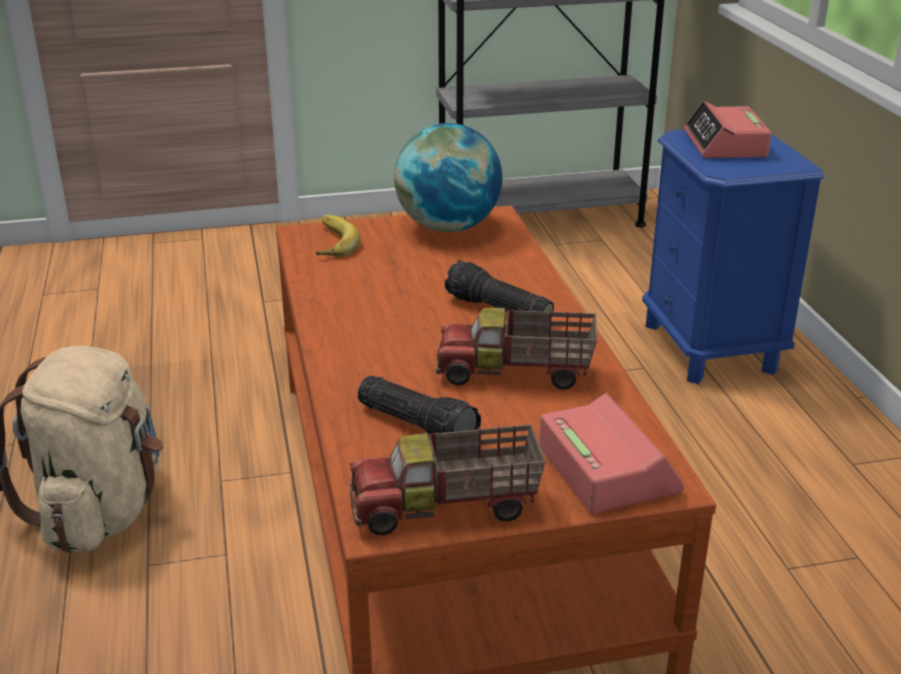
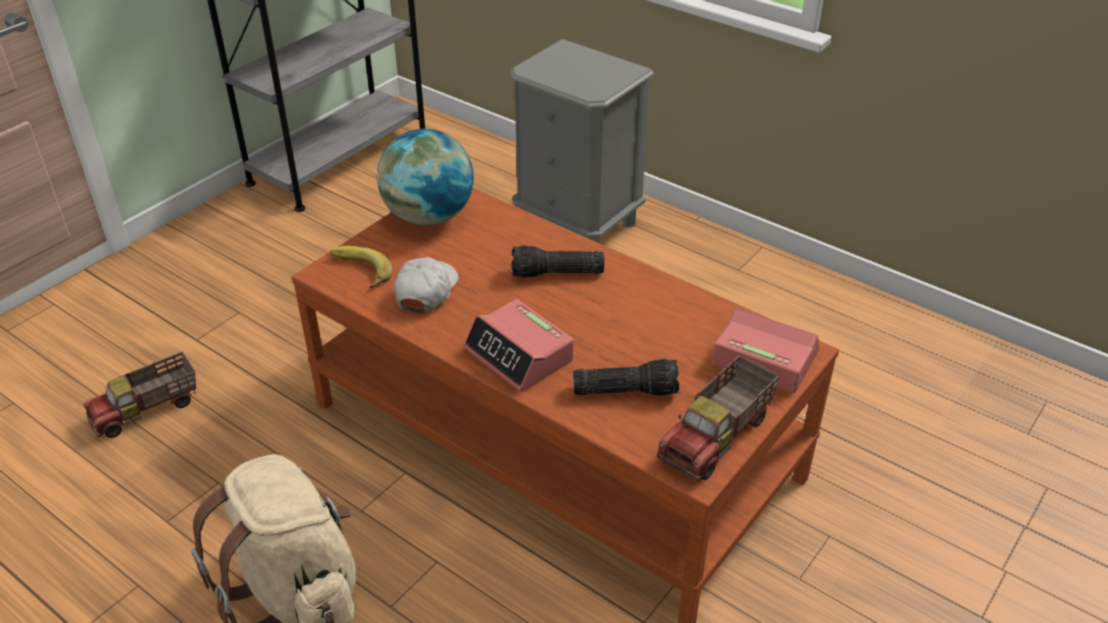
camera: 40 degrees left, 10 degrees up
(361, 276) = (426, 291): none -> white cap
(515, 374) = (632, 319): toy truck -> toy truck (147, 410)
(711, 347) = (577, 222): blue nightstand -> grey nightstand
(725, 145) = (567, 67): alarm clock -> alarm clock (519, 355)

